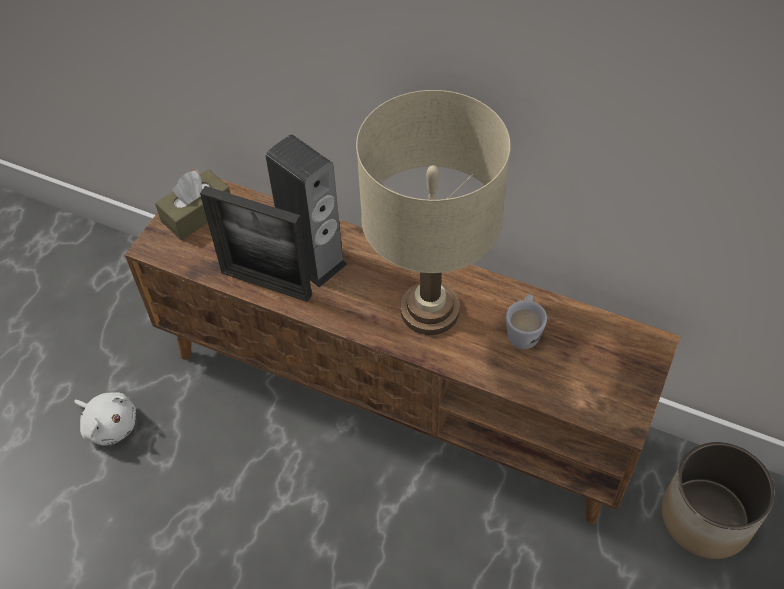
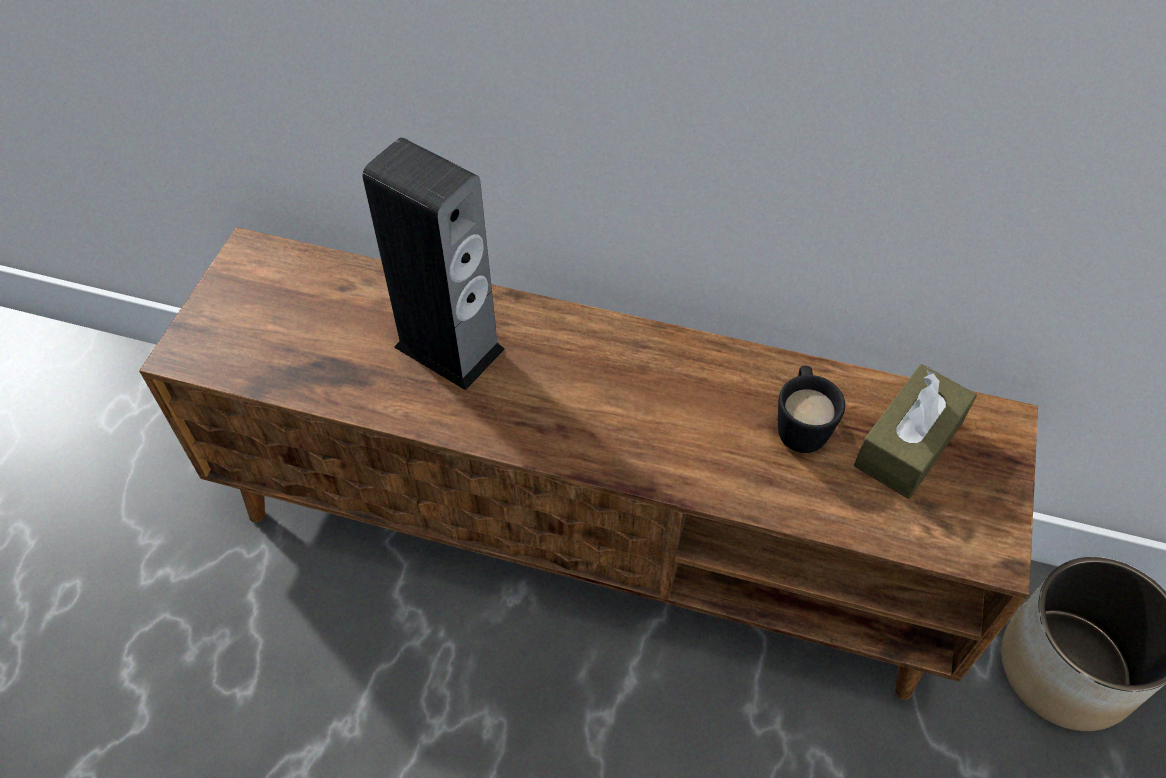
camera: 10 degrees left, 0 degrees up
(110, 425) = (148, 639): white plush toy -> none
(197, 213) = (253, 294): brown tissue box -> brown tissue box (908, 444)
(266, 283) = (379, 393): picture frame -> none
(430, 310) = (648, 407): beige table lamp -> none
(524, 331) = (800, 425): white mug -> black mug

